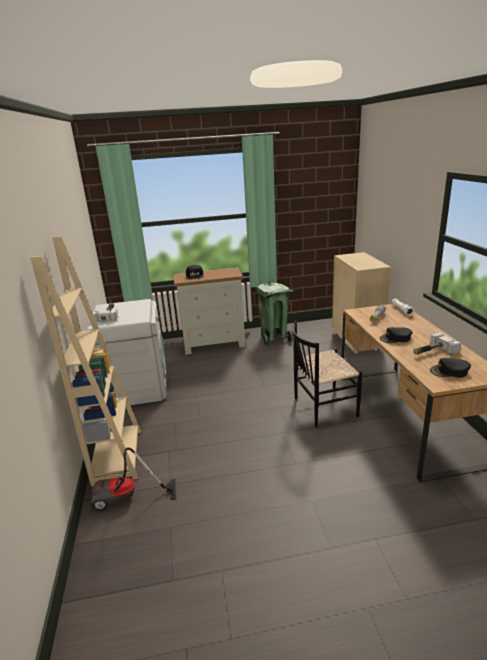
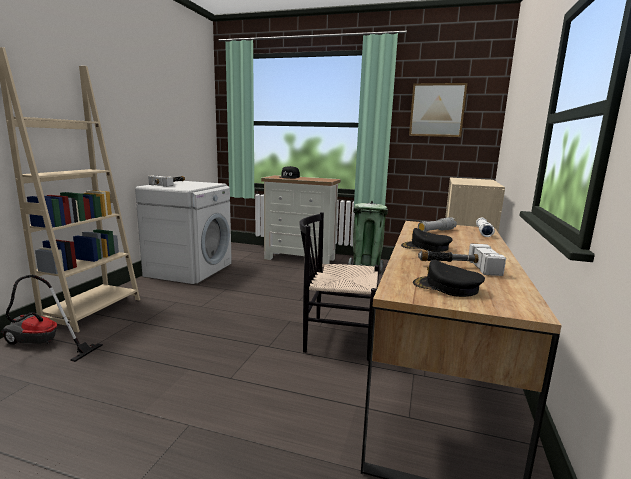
camera: 25 degrees right, 10 degrees down
(307, 196) = (437, 110): none -> picture

